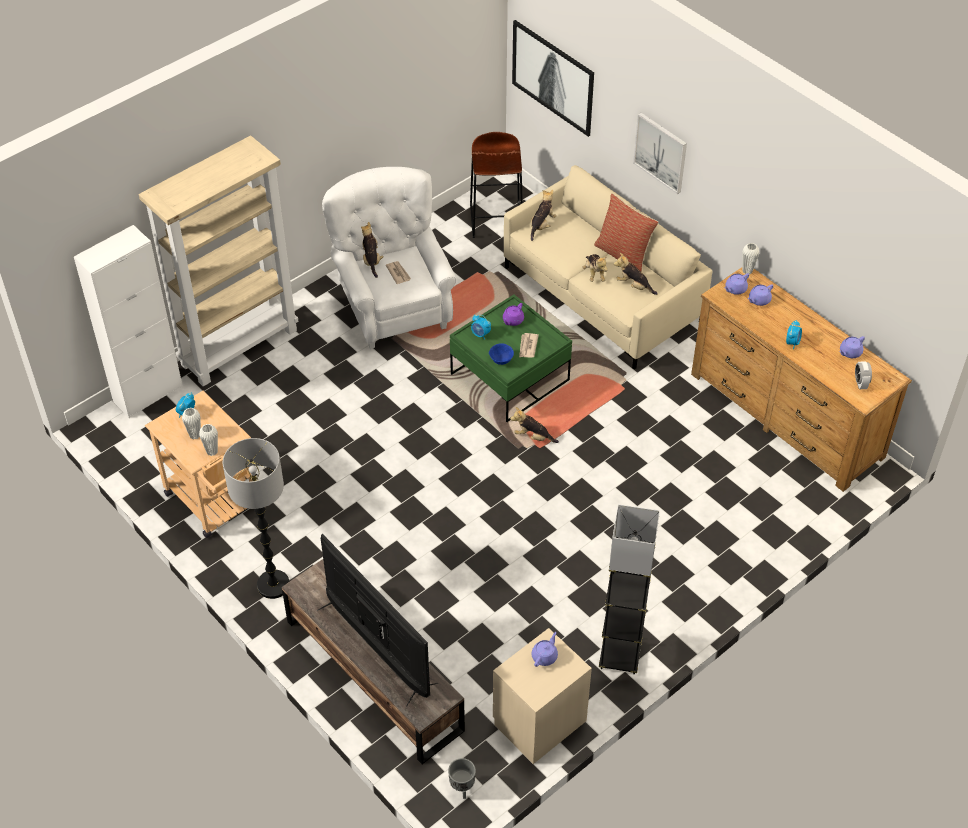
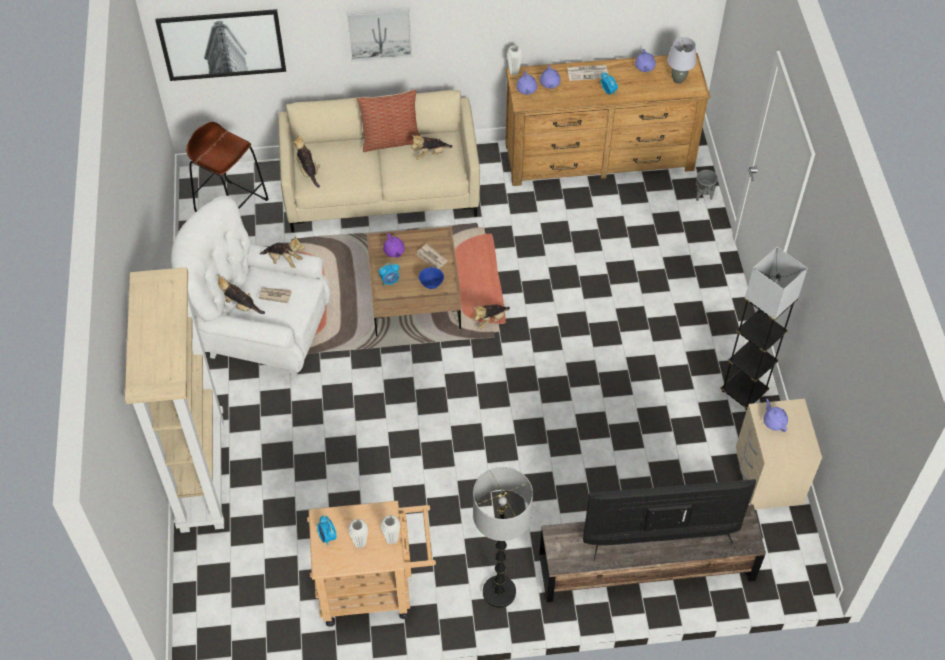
camera: 55 degrees left, 5 degrees up
(148, 394) = (192, 579): white cabinet -> none
(461, 787) = (794, 565): grey planter -> grey planter (703, 196)
(510, 377) = (414, 299): green coffee table -> brown coffee table
(594, 274) = (393, 170): plush toy -> plush toy (284, 260)
(800, 318) = (588, 72): none -> newspaper
(860, 383) = (678, 80): alarm clock -> grey table lamp

